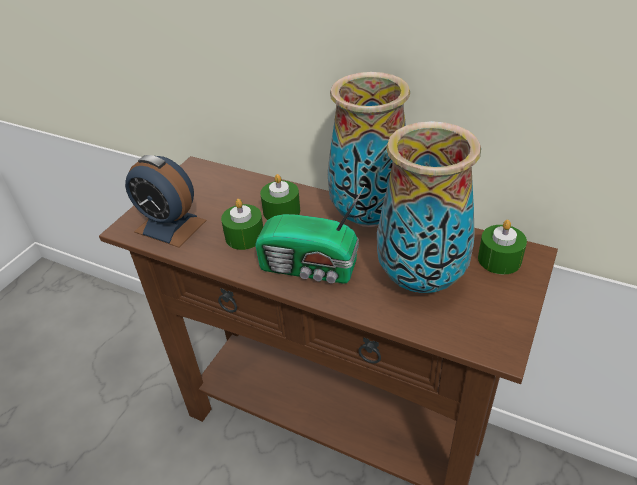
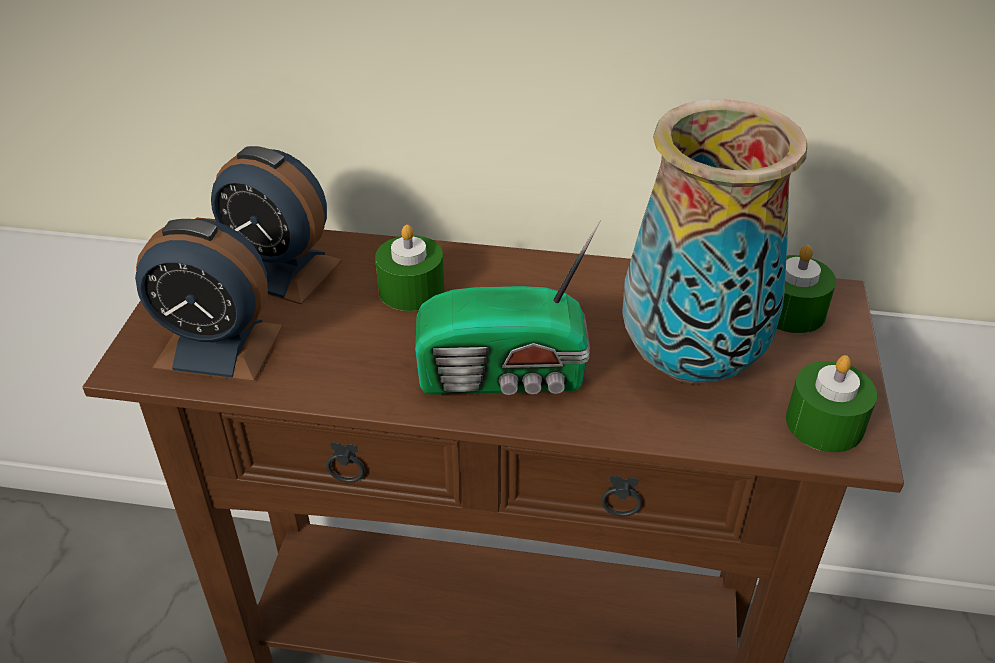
camera: 20 degrees left, 0 degrees up
(219, 190) = (281, 270): none -> alarm clock
(244, 236) = (366, 342): green candle -> green candle (824, 423)
(369, 216) = (563, 276): vase -> none

